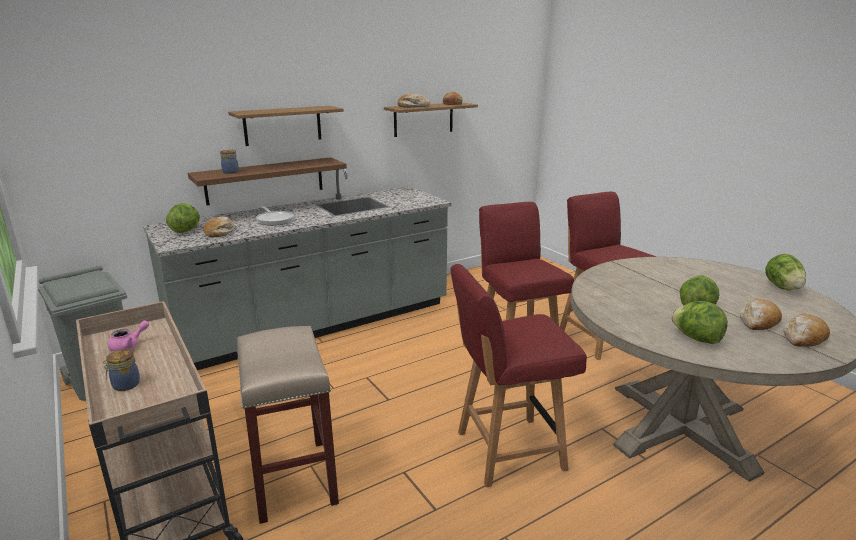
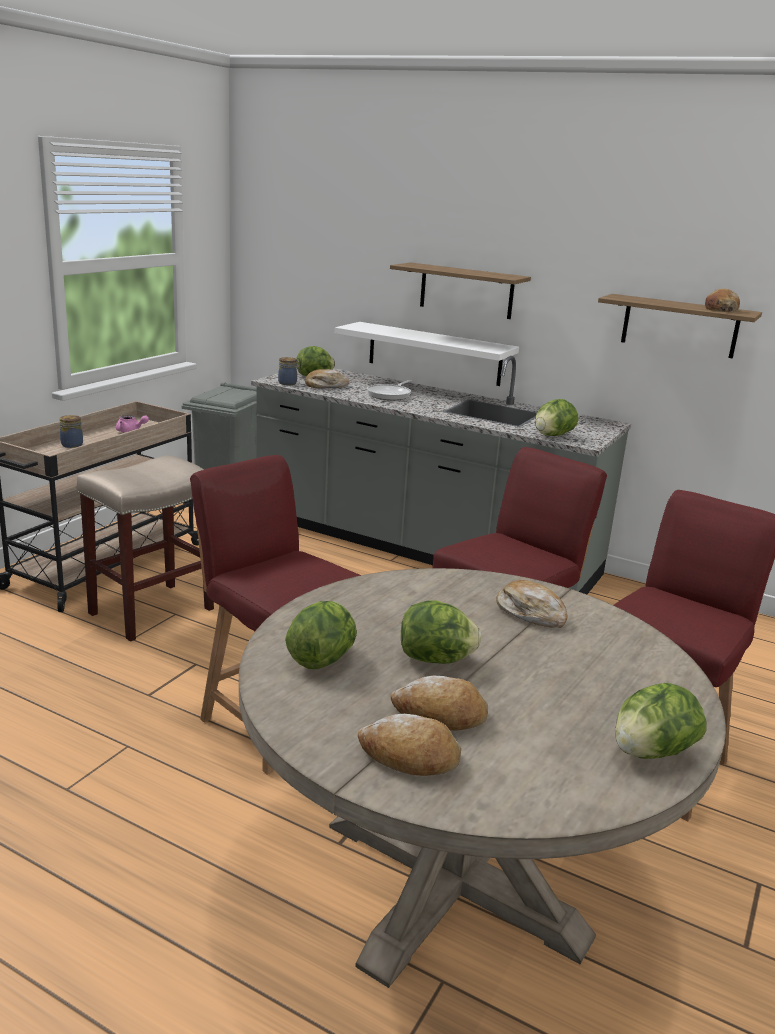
camera: 60 degrees right, 0 degrees up
(231, 172) = (383, 330): jar -> jar (288, 383)
(265, 180) = (434, 353): brown shelf -> white shelf
(413, 106) = (641, 300): bread -> bread (531, 613)
(415, 204) = (552, 435): none -> lettuce

